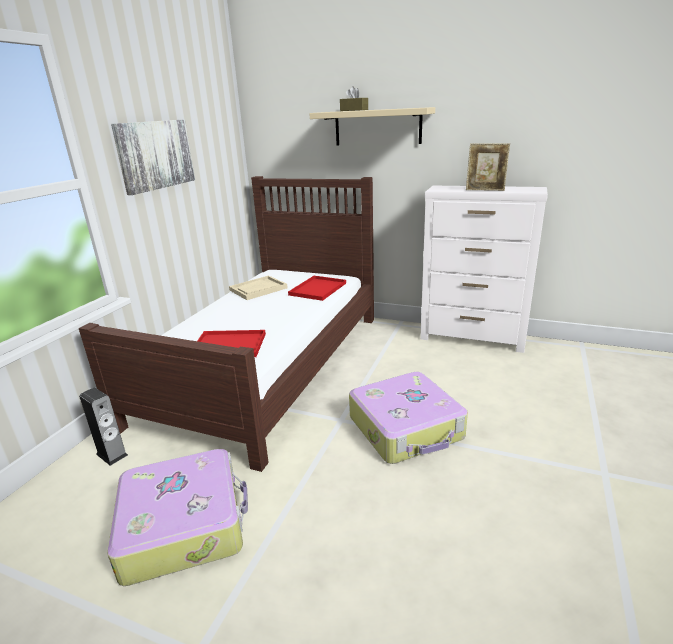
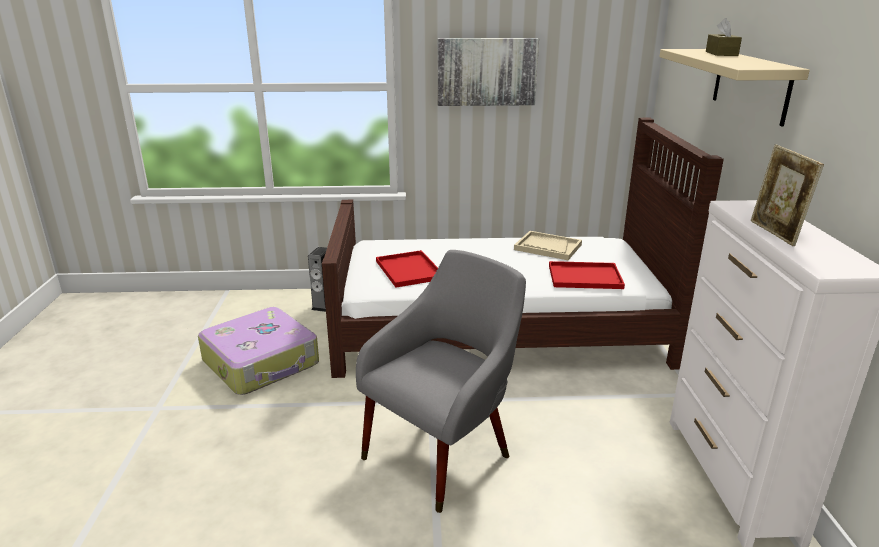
camera: 65 degrees right, 0 degrees up
(406, 428) = (442, 451): suitcase -> grey armchair

